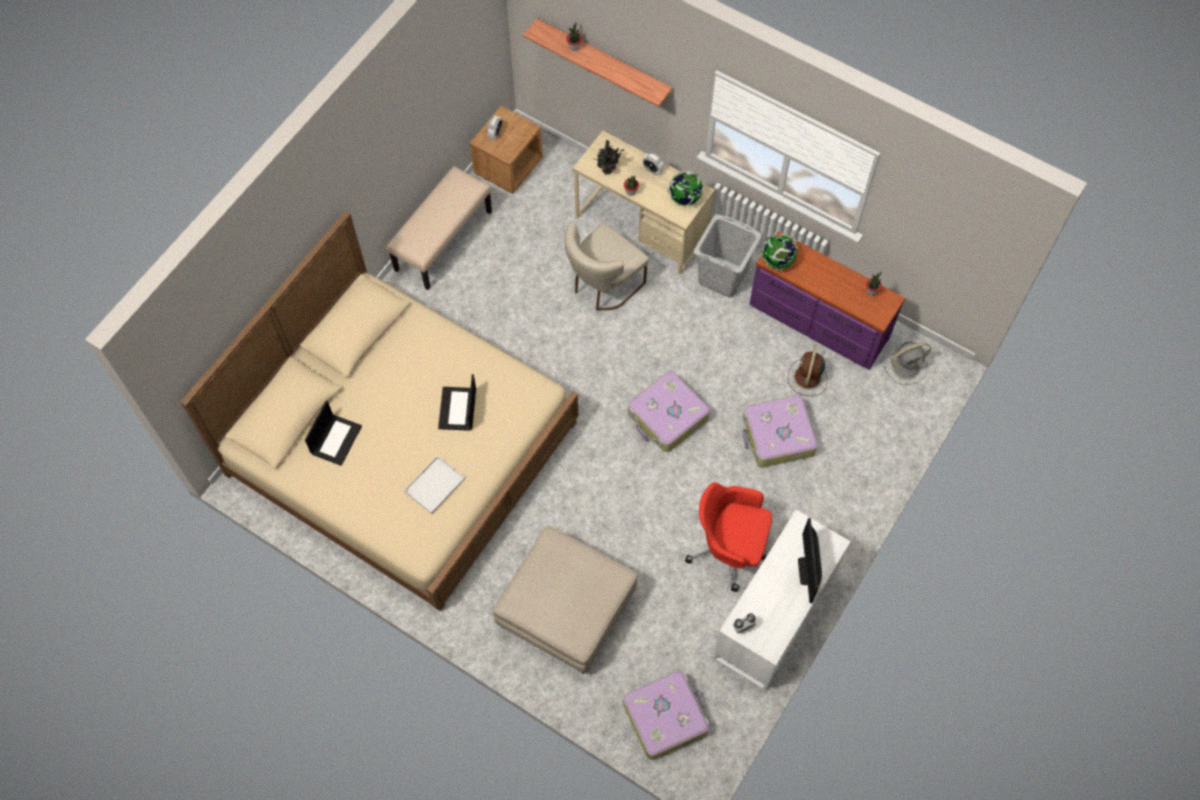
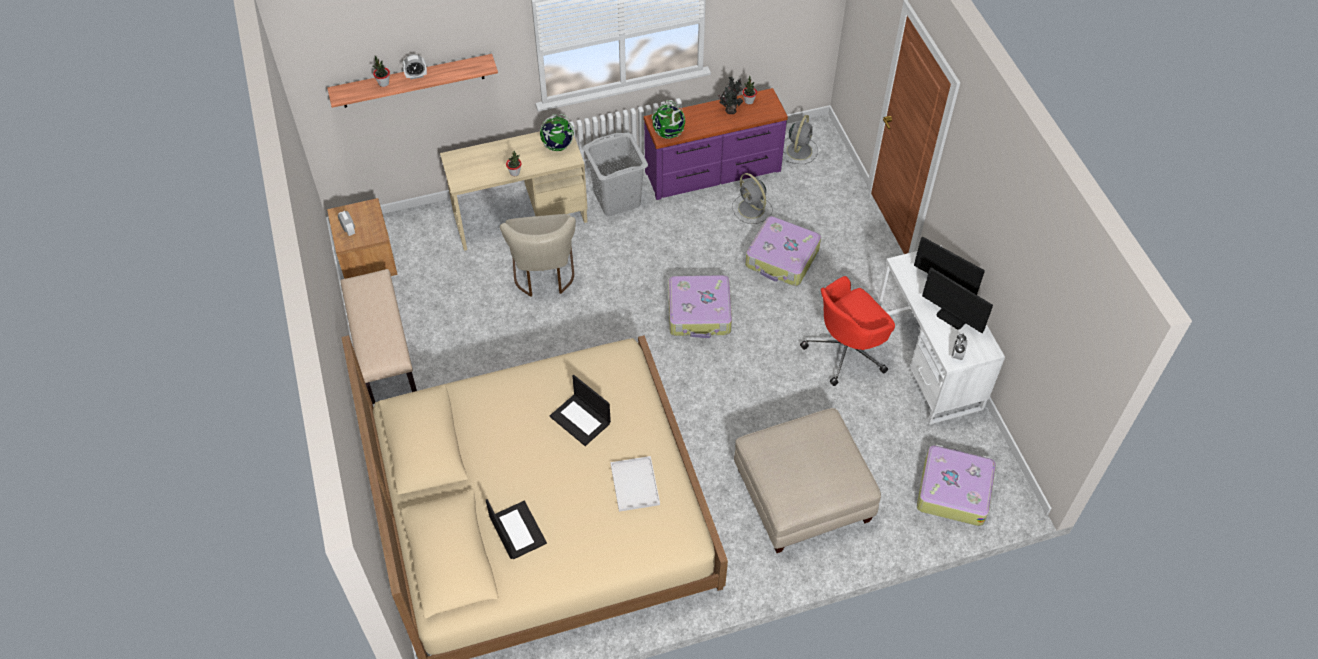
camera: 50 degrees left, 10 degrees down
(608, 169) = (478, 172): potted plant -> potted plant (730, 110)
(652, 170) = (511, 147): alarm clock -> alarm clock (416, 76)
(779, 599) = (952, 317): none -> monitor
(807, 378) = (752, 209): brown fan -> grey fan

